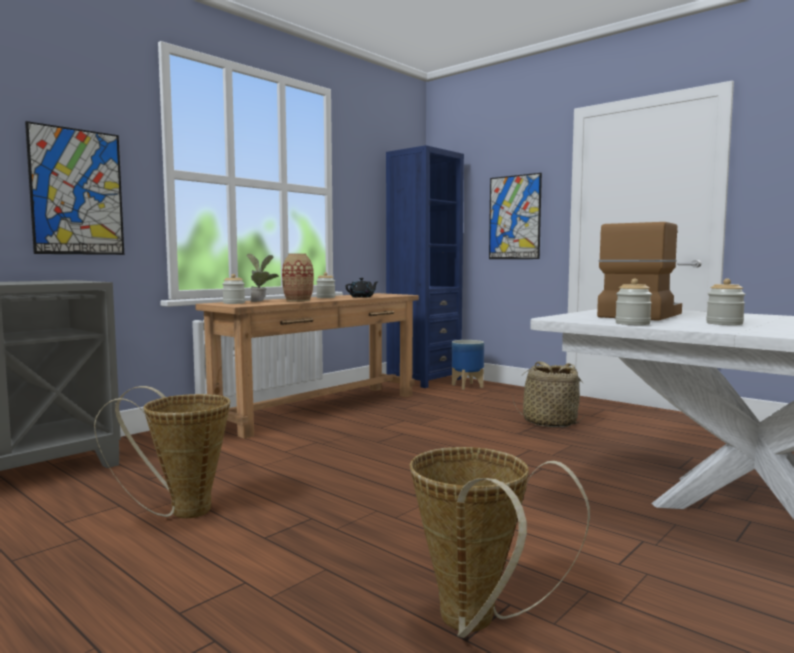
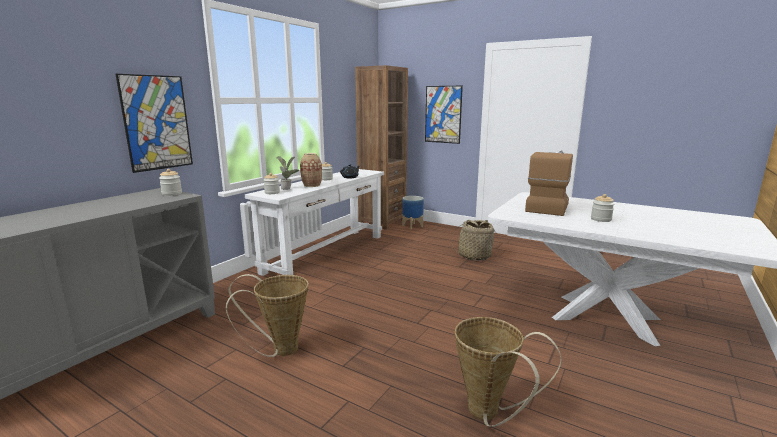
camera: 10 degrees left, 10 degrees up
(321, 409) = (326, 253): brown console table -> white console table
(424, 380) = (382, 222): blue bookcase -> brown bookcase
(632, 323) = (552, 222): jar -> jar (172, 193)

